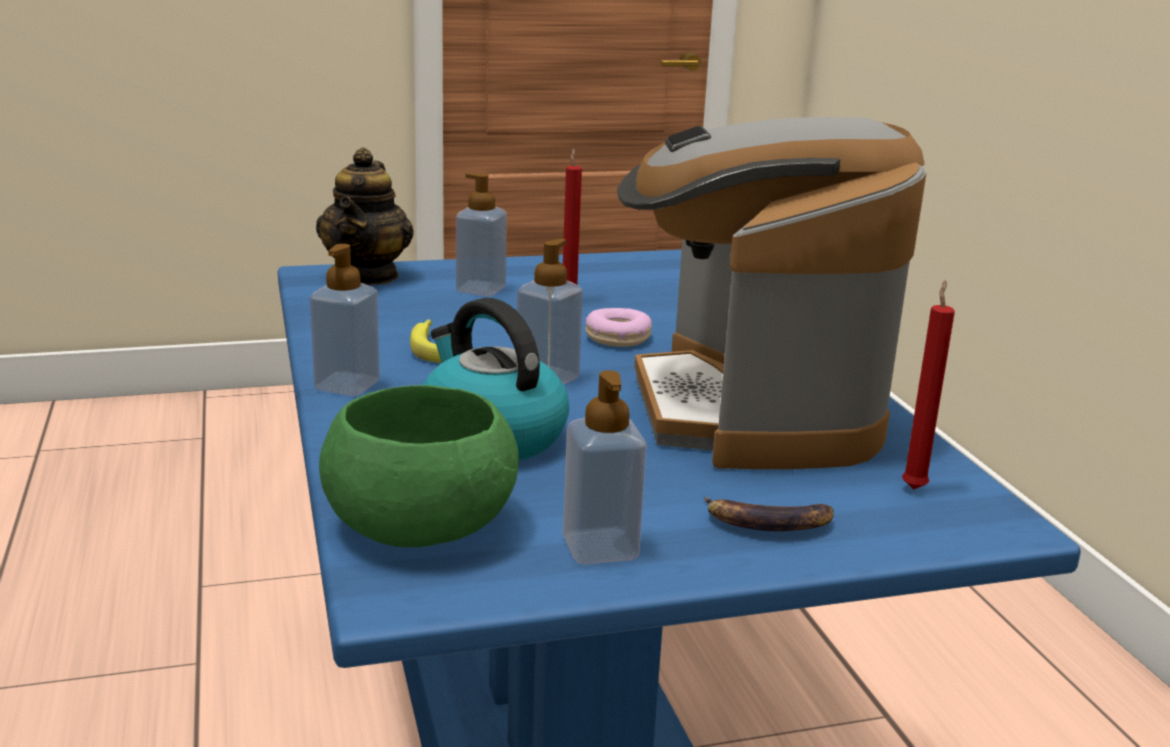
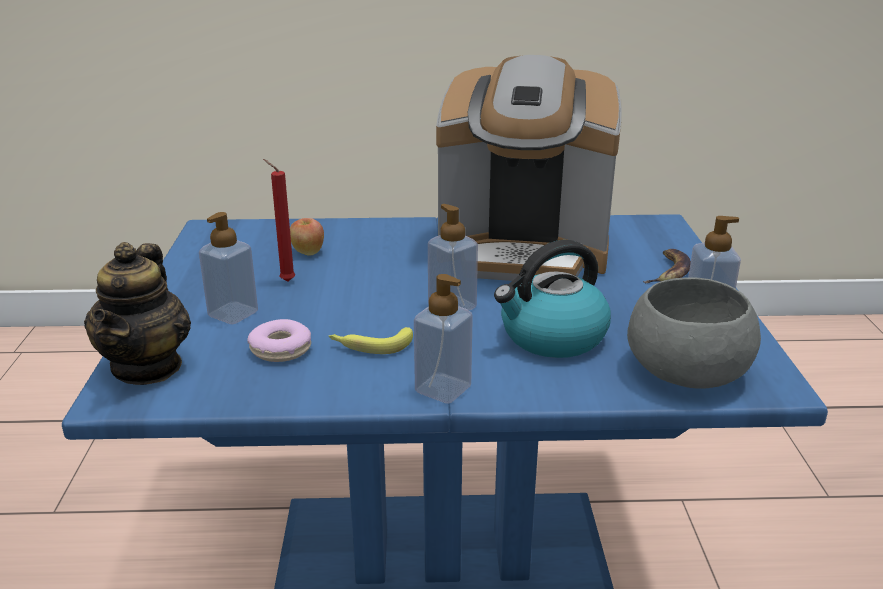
camera: 75 degrees left, 5 degrees up
(367, 275) = (148, 367): teapot -> teapot turned 75 degrees clockwise
(423, 524) = (685, 370): green bowl -> grey bowl
(618, 337) = (379, 273): donut -> donut (280, 349)
(651, 301) = (307, 252): none -> apple
(914, 487) = (625, 232): red candle -> none

